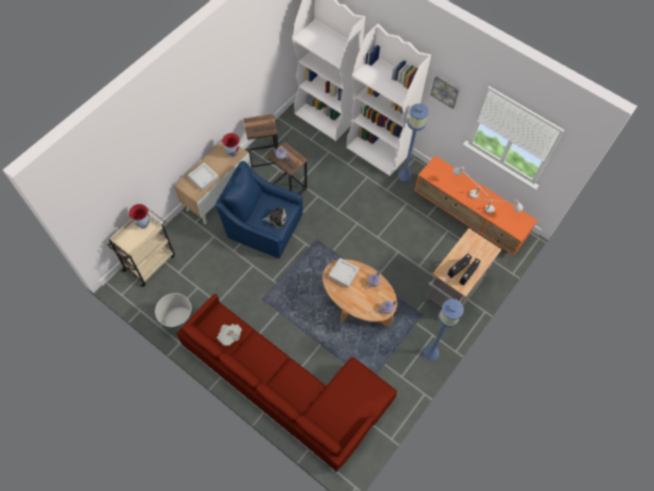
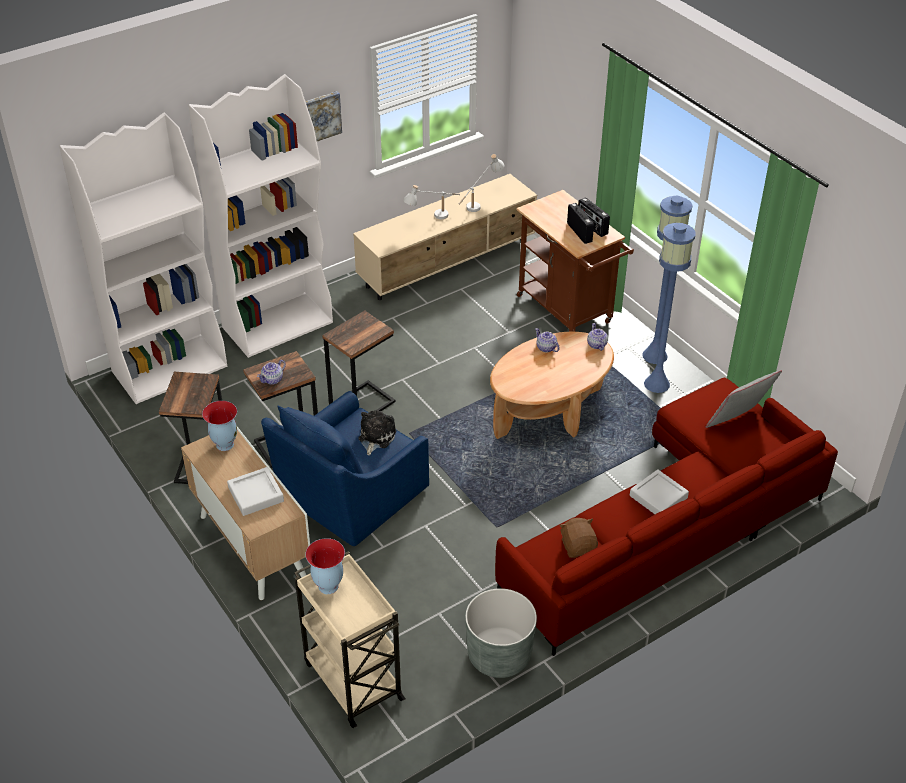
camera: 70 degrees left, 20 degrees down
(229, 335) = (578, 547): newspaper -> brown plush toy
(330, 210) = (361, 403): none -> side table
(343, 274) = (519, 376): grey tray -> grey tray (658, 497)
(352, 404) = (738, 423): none -> grey pillow
(404, 175) = (340, 307): blue floor lamp -> blue floor lamp (657, 384)
(451, 294) = (568, 312): grey cart -> brown cart
(469, 217) = (448, 263): orange tv stand -> beige tv stand

